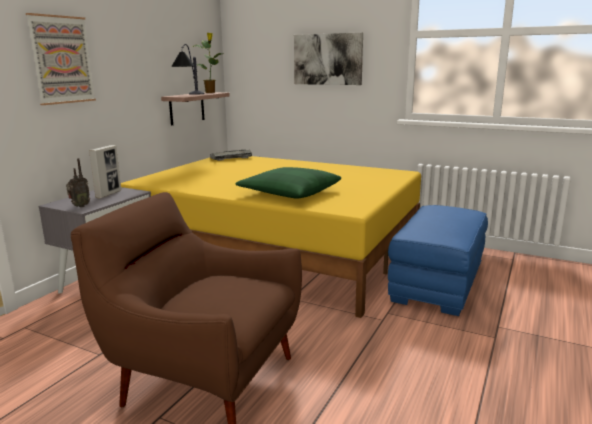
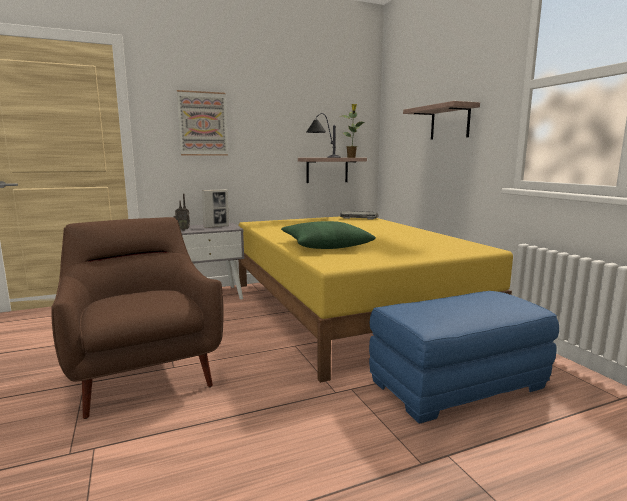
camera: 40 degrees right, 5 degrees down
(328, 59) = (450, 122): picture -> shelf

